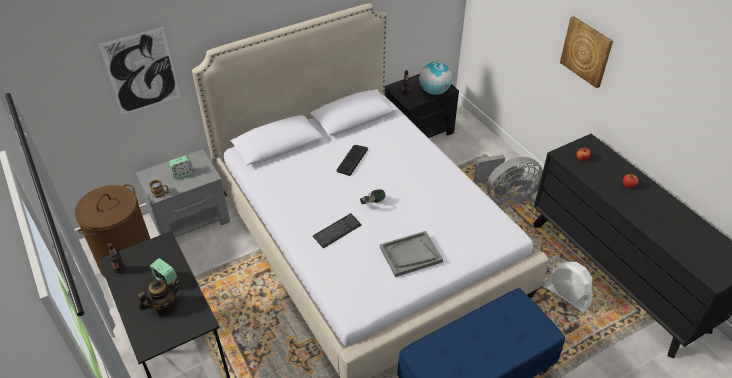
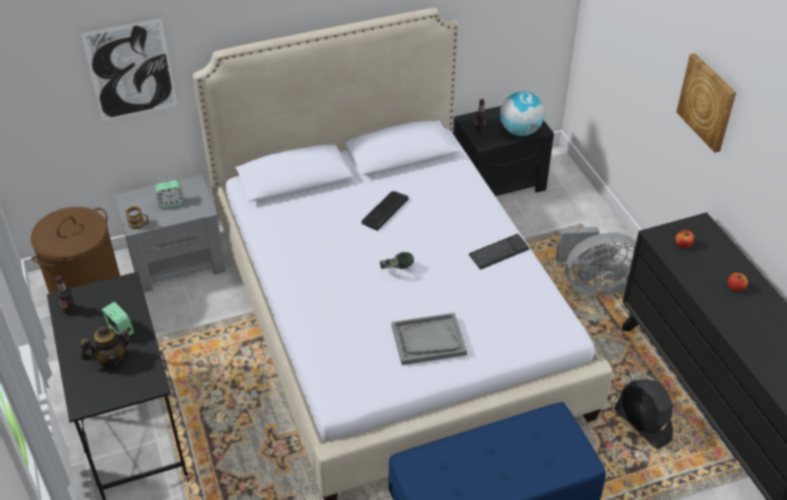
camera: 10 degrees right, 0 degrees up
(337, 231) = (343, 299): keyboard -> keyboard (499, 253)
(567, 296) = (642, 425): white fan -> black fan

